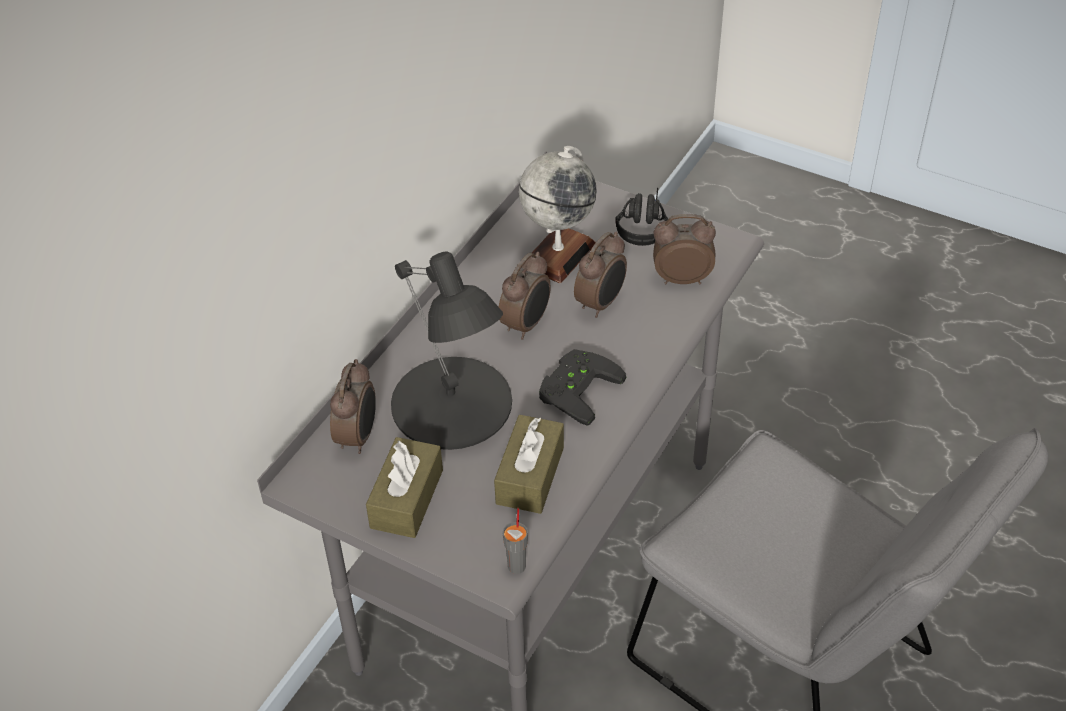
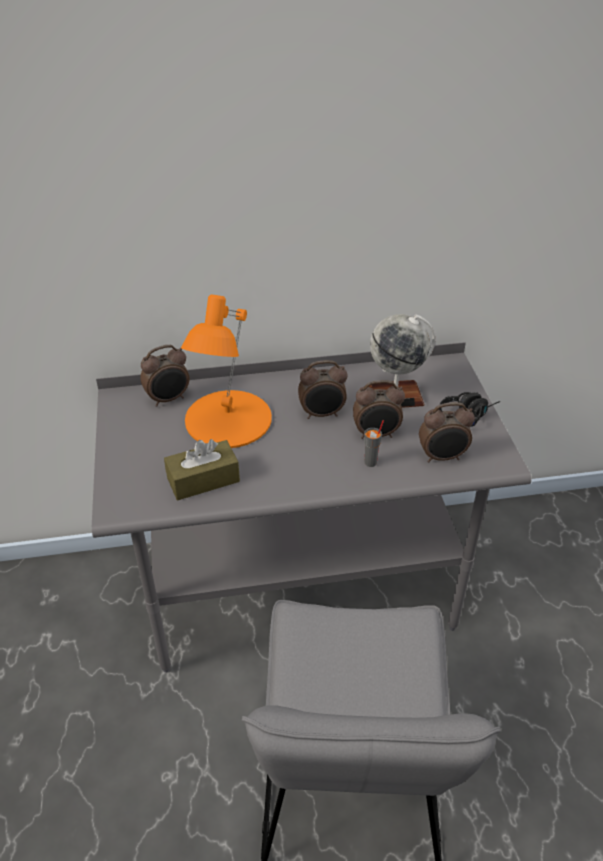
camera: 50 degrees right, 5 degrees down
(407, 499) = (139, 441): brown tissue box -> none
(452, 404) = (227, 420): black table lamp -> orange table lamp
(517, 566) = (127, 512): grey cup -> grey cup (371, 462)
(575, 388) = (293, 461): black game controller -> none
(681, 278) = (442, 457): alarm clock -> alarm clock turned 120 degrees clockwise

